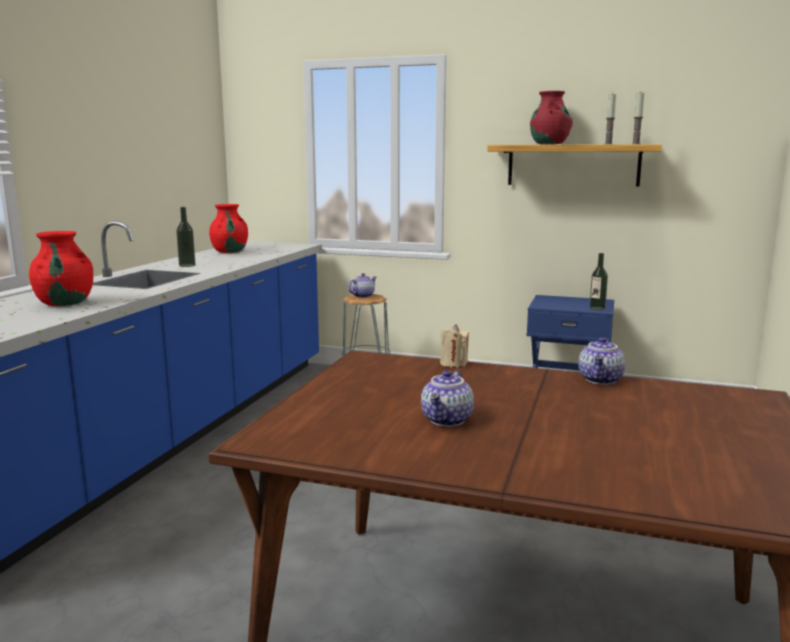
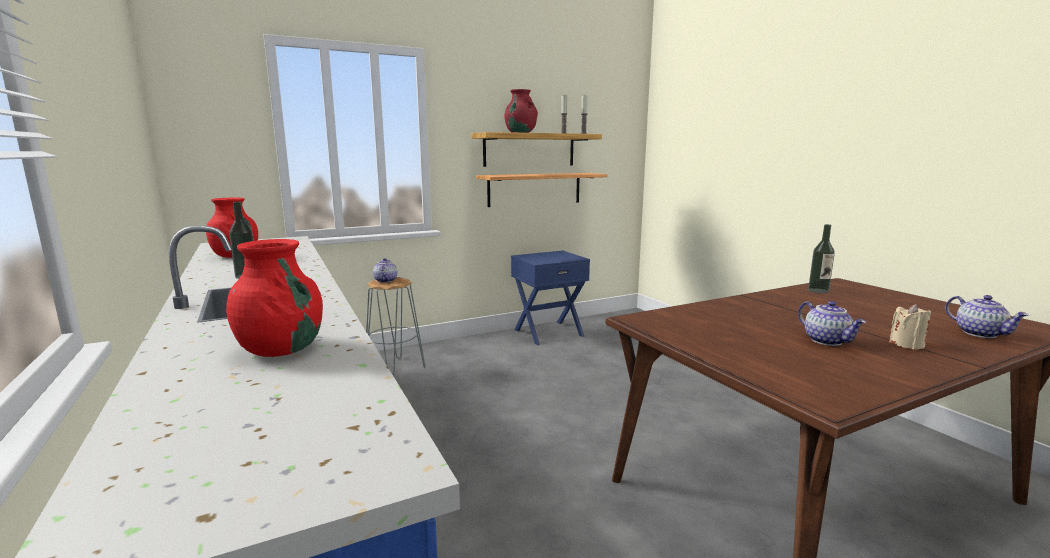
camera: 45 degrees left, 0 degrees up
(453, 363) = (695, 306): beige candle -> beige candle (907, 344)
(578, 215) = (535, 189): none -> shelf
(597, 308) = (573, 257): bottle -> bottle (818, 291)
(601, 380) = (780, 293): teapot -> teapot (980, 333)

